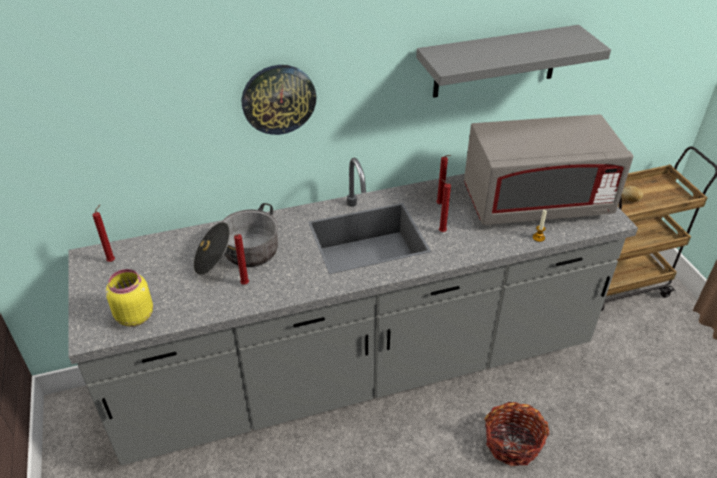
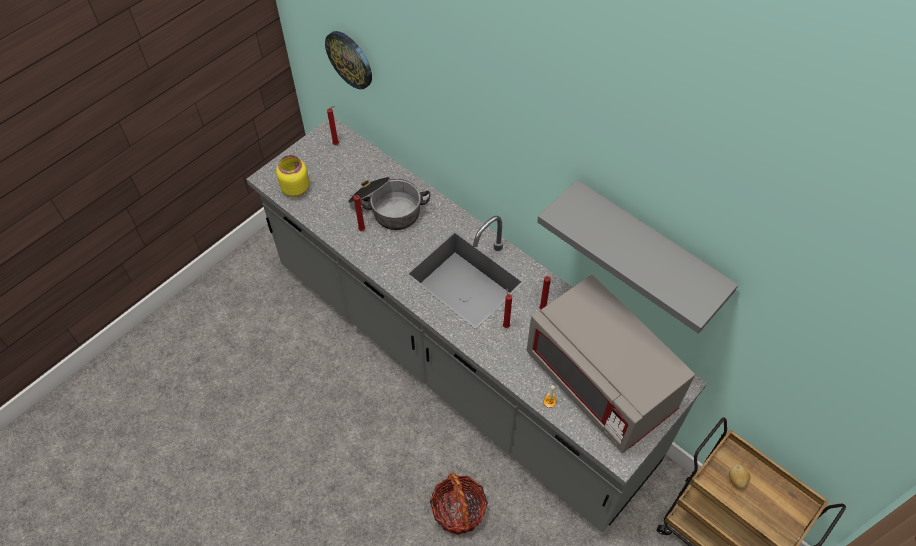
camera: 60 degrees right, 15 degrees up
(278, 99) = (468, 130): wall clock -> wall clock (350, 59)

